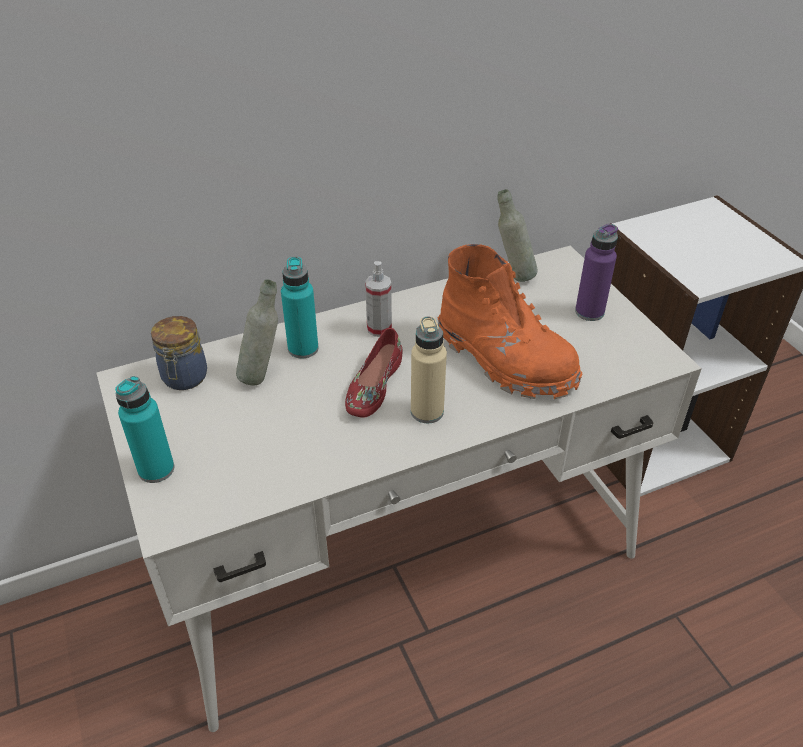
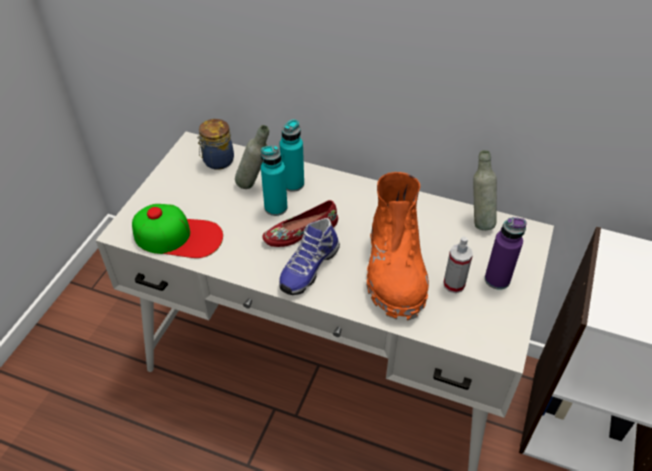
camera: 45 degrees right, 5 degrees up
(156, 469) = (149, 201): turquoise bottle -> turquoise bottle (276, 208)
(246, 479) = (178, 236): none -> cap
(379, 329) = (348, 200): spray bottle -> spray bottle (454, 284)
(427, 412) = (308, 267): beige bottle -> shoe

